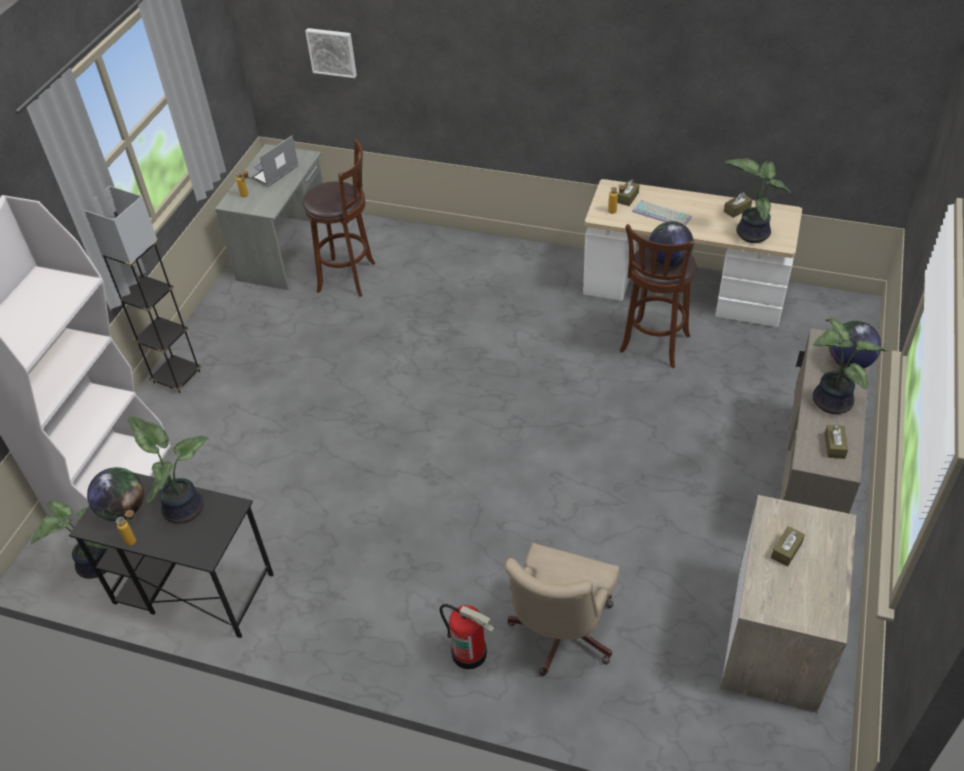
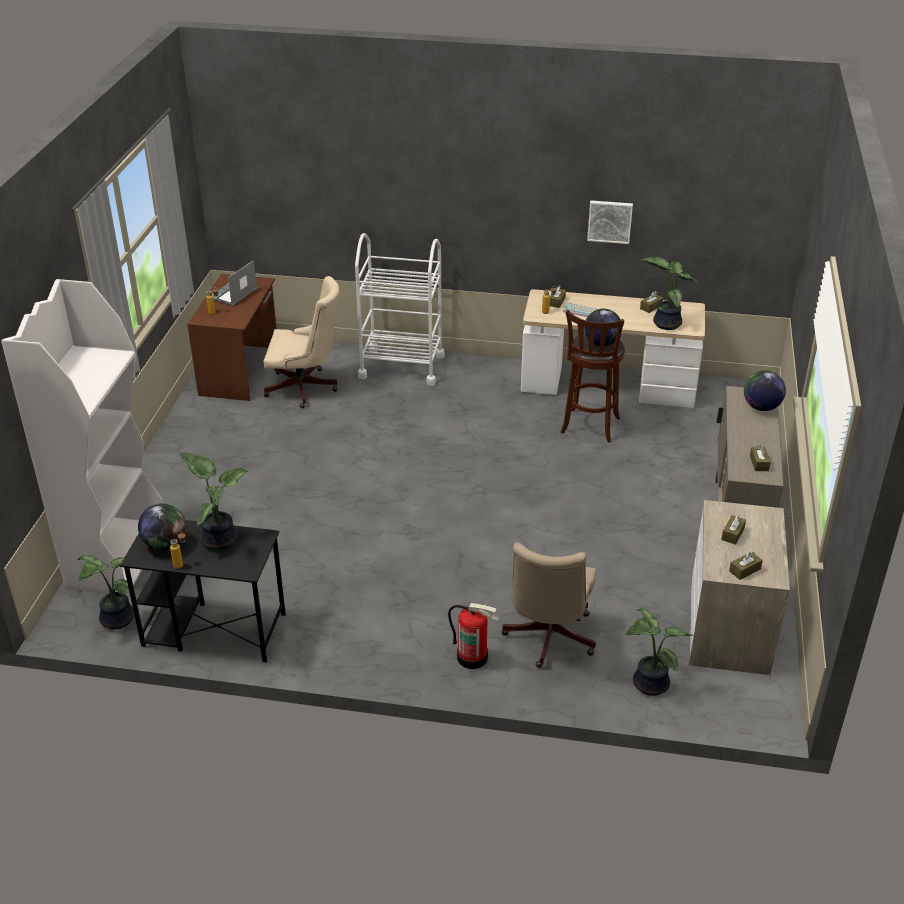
camera: 10 degrees left, 10 degrees down
(177, 377) = (159, 473): grey floor lamp -> none
(286, 251) = (240, 370): grey desk -> brown desk
(332, 52) = (289, 187): picture -> picture (610, 221)
(350, 277) = (305, 388): brown stool -> beige office chair
(458, 254) = (401, 366): none -> white cart
(793, 607) = (744, 570): none -> brown tissue box
(829, 401) = (749, 434): potted plant -> potted plant (648, 683)

